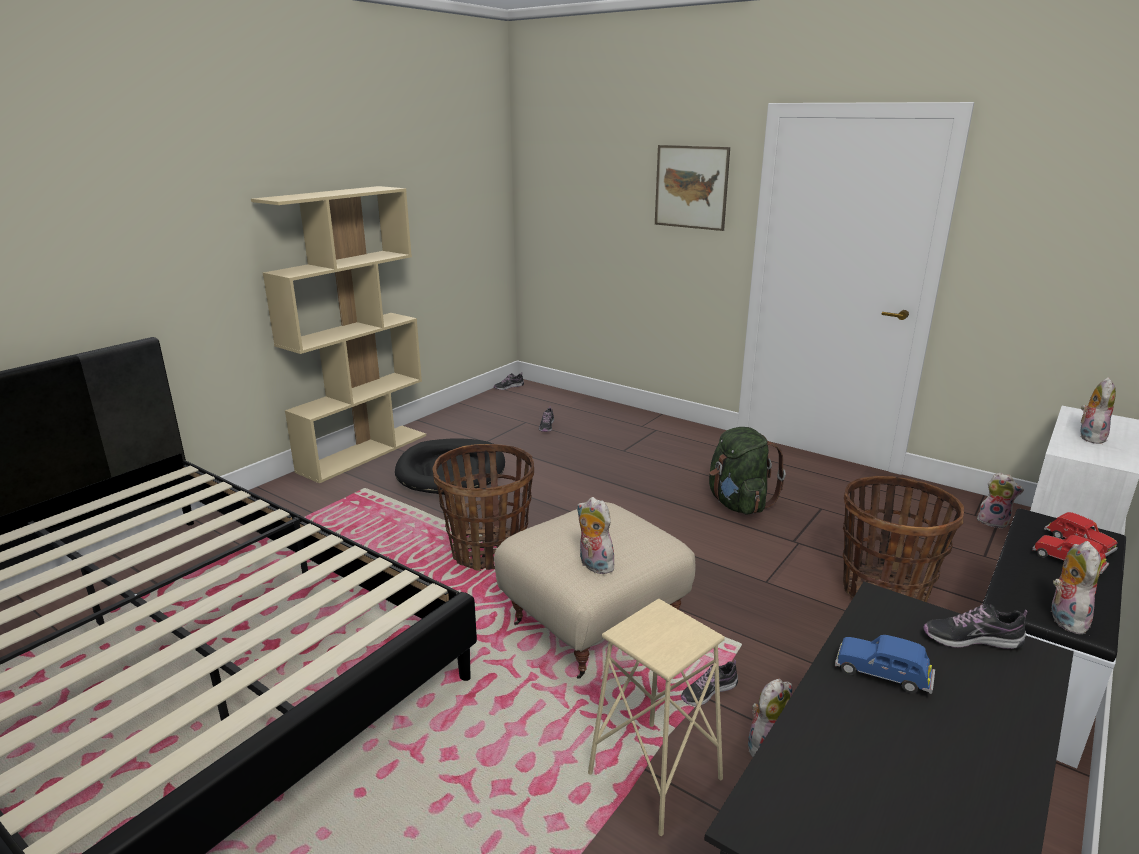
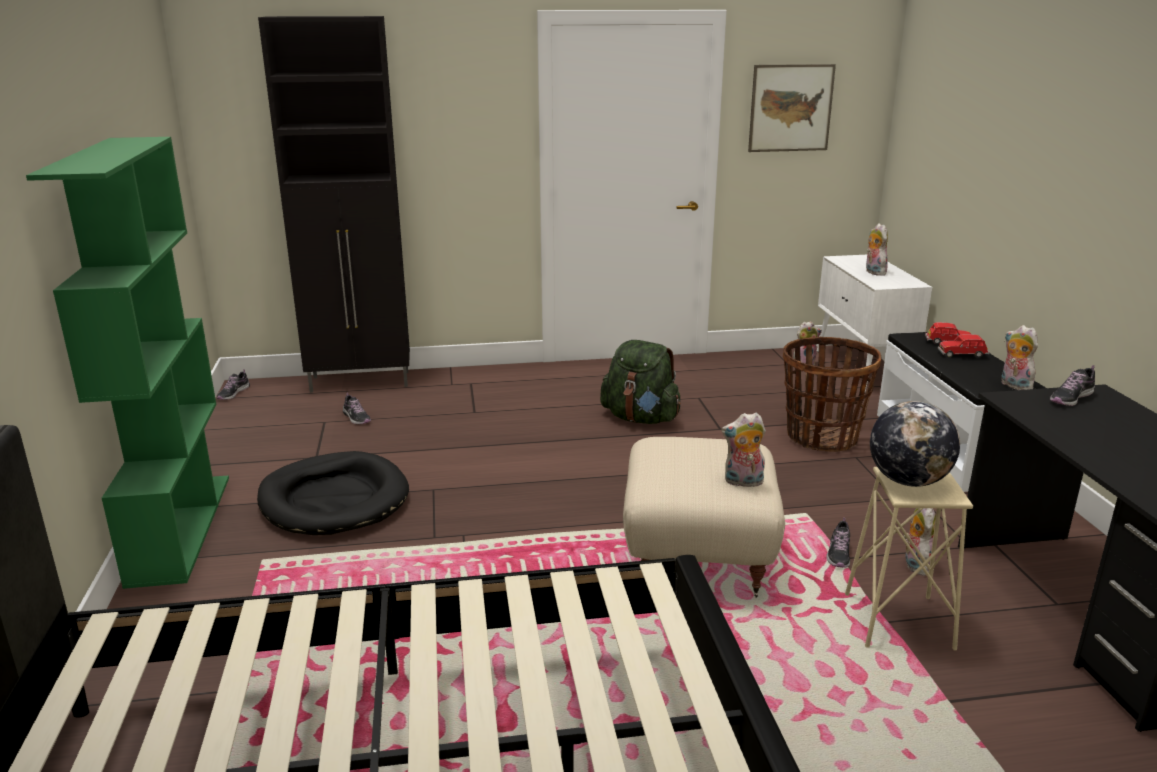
camera: 45 degrees left, 0 degrees up
(364, 452) = (180, 527): beige bookcase -> green bookcase
(488, 551) = (514, 549): basket -> none
(588, 404) = (361, 382): none -> black cabinet
(657, 624) = (908, 481): none -> globe
(691, 187) = (457, 104): picture -> picture (791, 108)
(882, 675) = (1082, 433): blue toy car -> none

